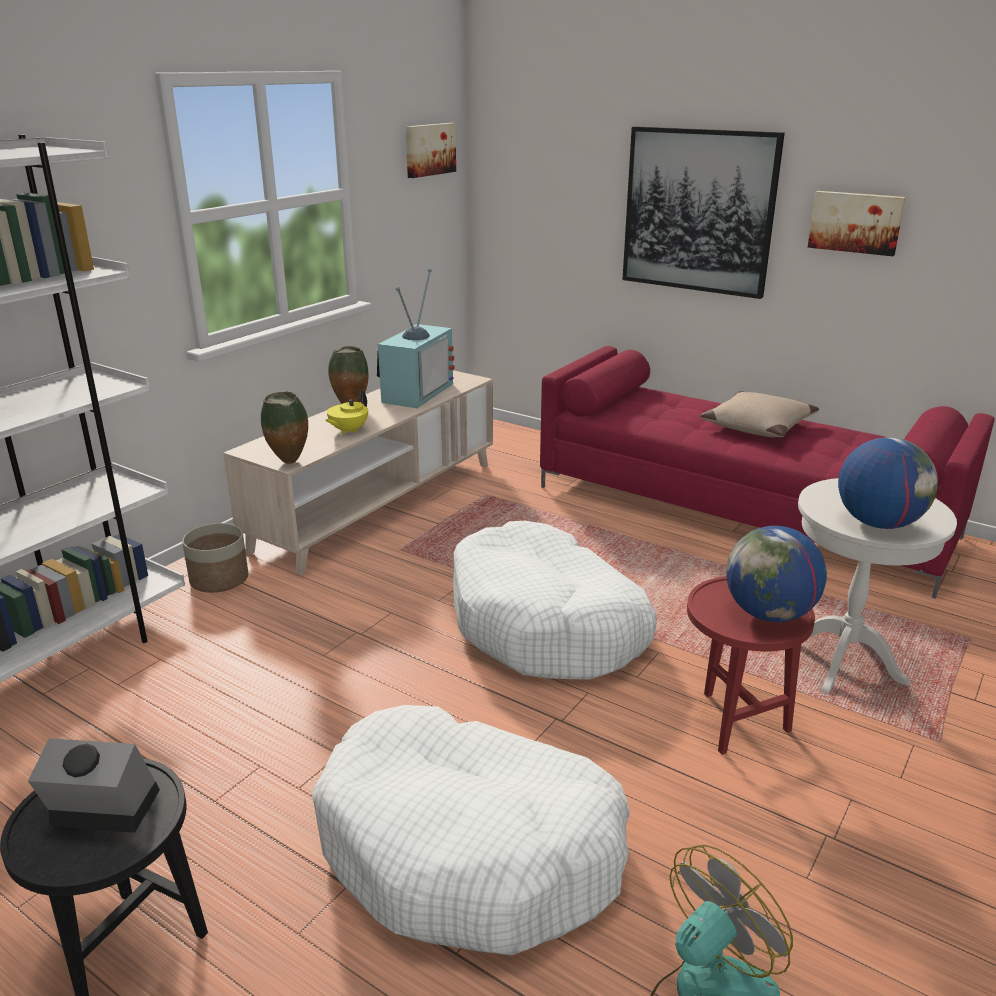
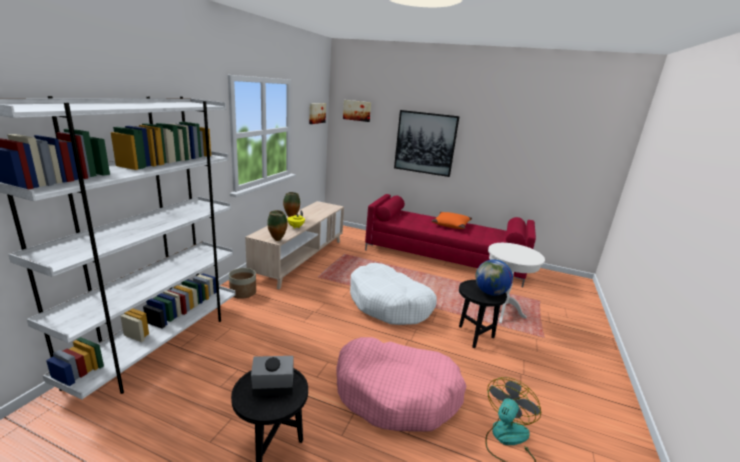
camera: 15 degrees left, 5 degrees down
(414, 392) = (315, 211): television -> none
(470, 849) = (396, 393): white dog bed -> pink dog bed
(734, 720) = (473, 335): red side table -> black side table
(757, 426) = (450, 224): beige pillow -> orange pillow
(856, 222) = (485, 150): picture -> picture (357, 110)
(878, 523) = (520, 258): globe -> none

